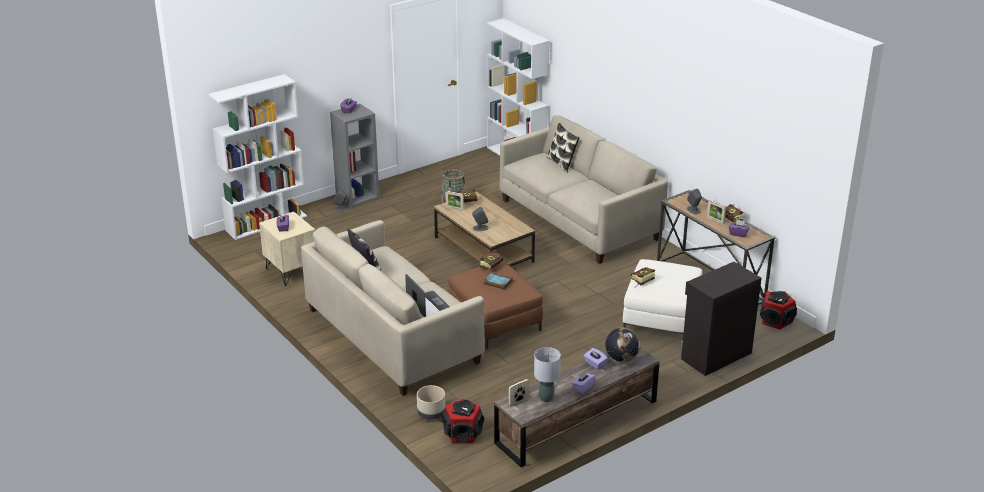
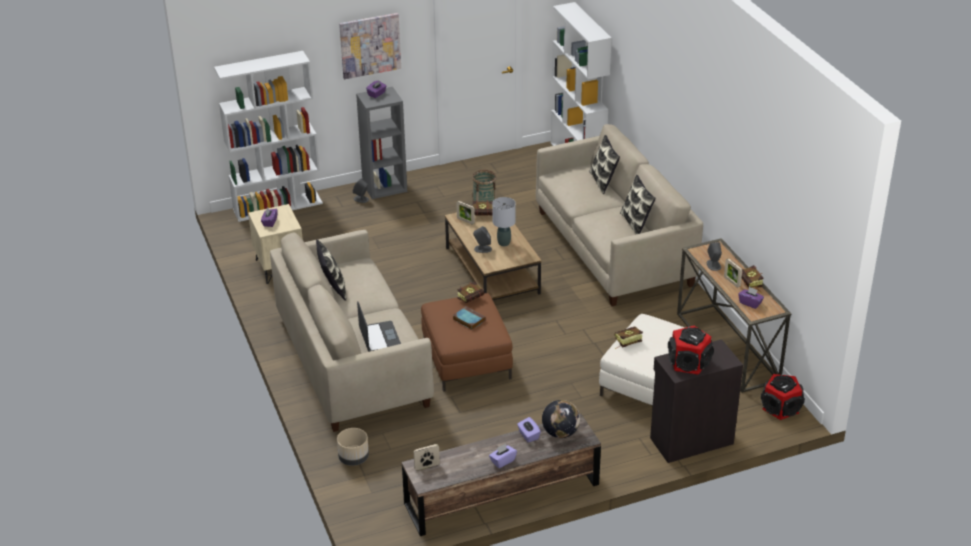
camera: 15 degrees right, 5 degrees up
(340, 66) = (370, 45): none -> picture
(462, 433) = (376, 485): speaker -> speaker (688, 362)
(546, 398) = (457, 467): grey table lamp -> grey table lamp (504, 243)
(605, 191) = (636, 223): none -> pillow

